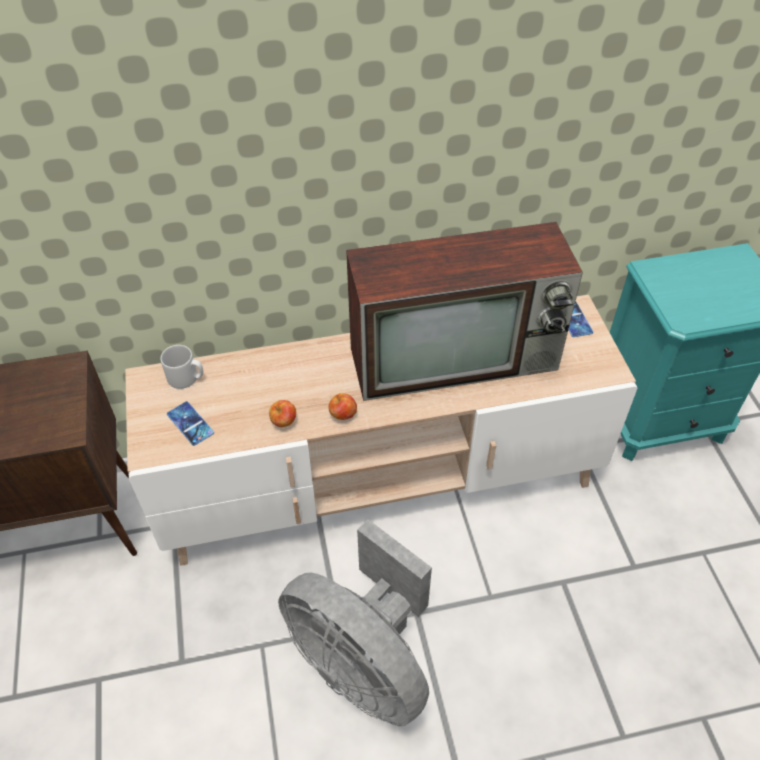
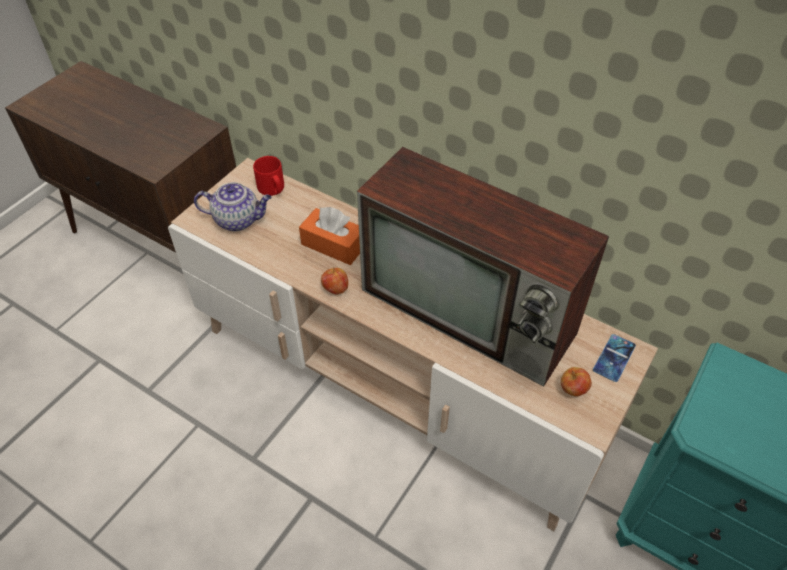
camera: 45 degrees right, 0 degrees up
(186, 378) = (272, 189): grey mug -> red mug
(190, 423) = (238, 220): phone -> teapot
(284, 422) = (293, 263): apple -> apple (573, 390)
(297, 384) = (333, 245): none -> orange tissue box
(364, 660) = (242, 495): grey fan -> none

